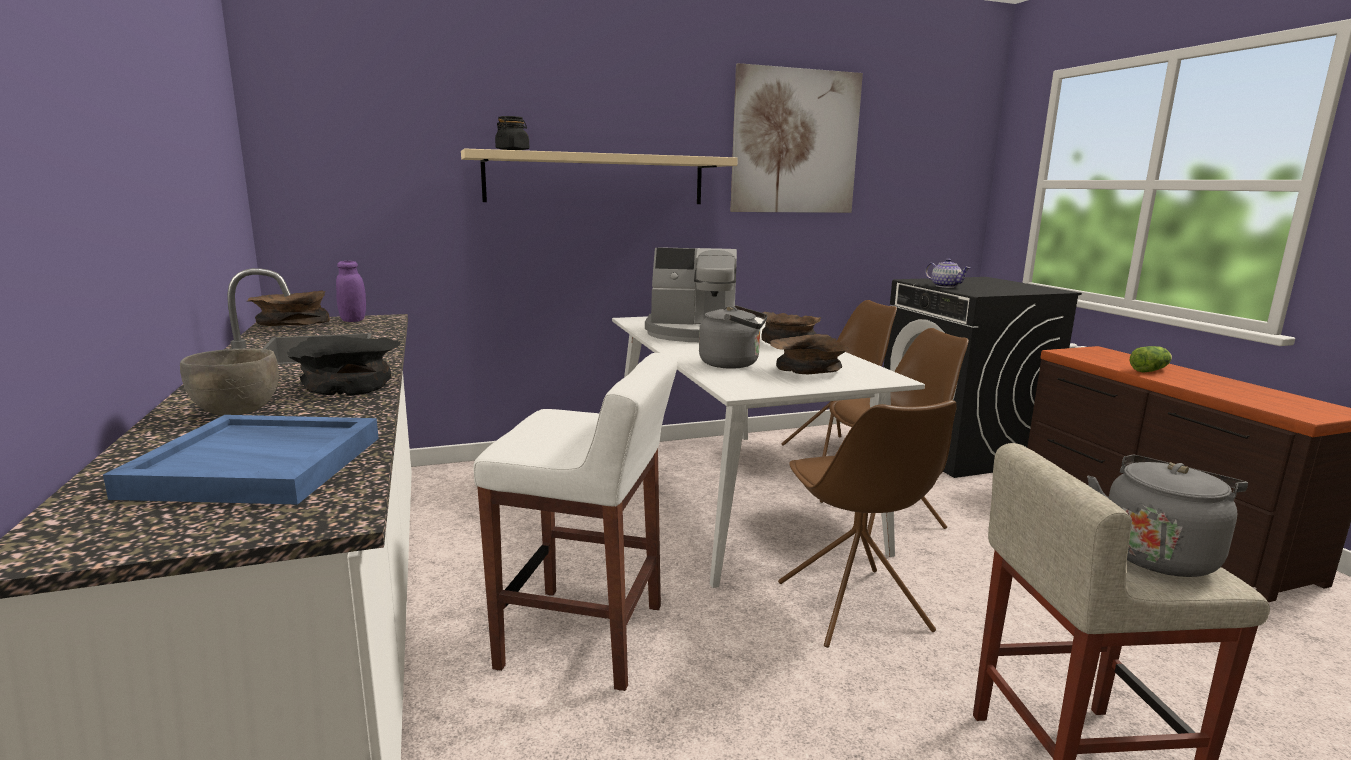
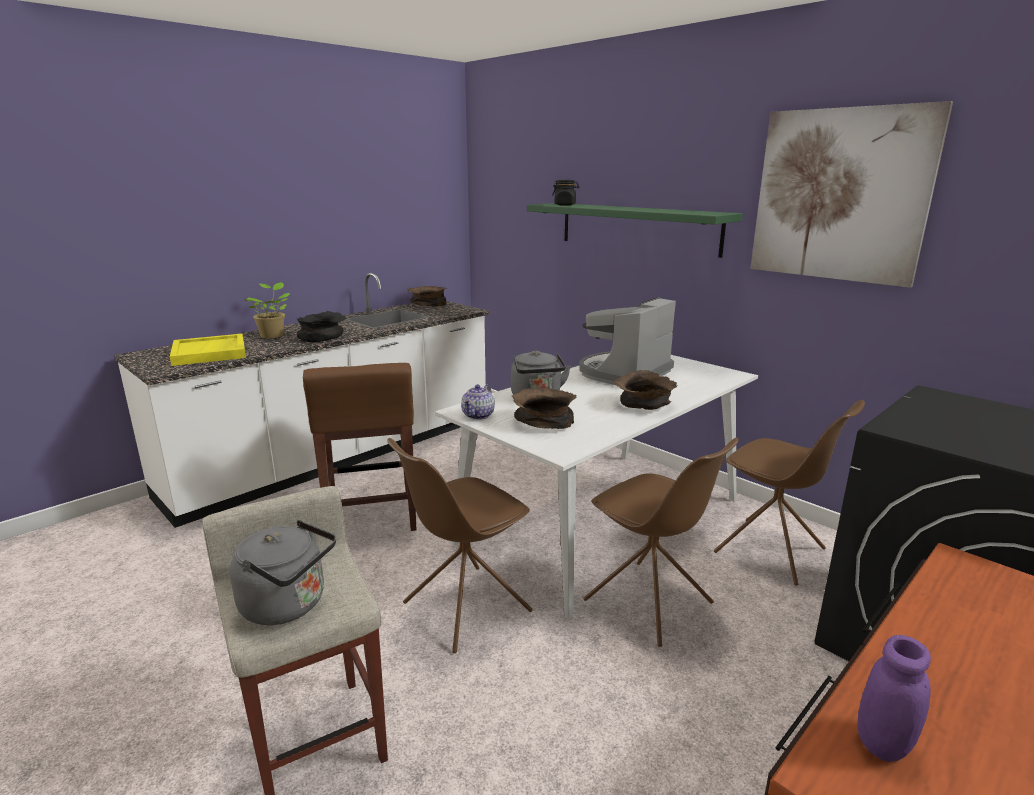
camera: 65 degrees right, 5 degrees up
(237, 412) = (273, 335): grey bowl -> potted plant
(261, 465) = (210, 353): blue tray -> yellow tray
(353, 320) = (455, 308): purple jar -> purple jar (883, 743)
(585, 637) = (371, 517): white stool -> brown stool
(596, 179) = (637, 228): beige shelf -> green shelf
(692, 333) = (623, 373): coffee machine -> coffee machine turned 60 degrees clockwise
(945, 286) = (918, 410): teapot -> teapot (478, 415)
(1150, 370) = (954, 635): lettuce -> none

